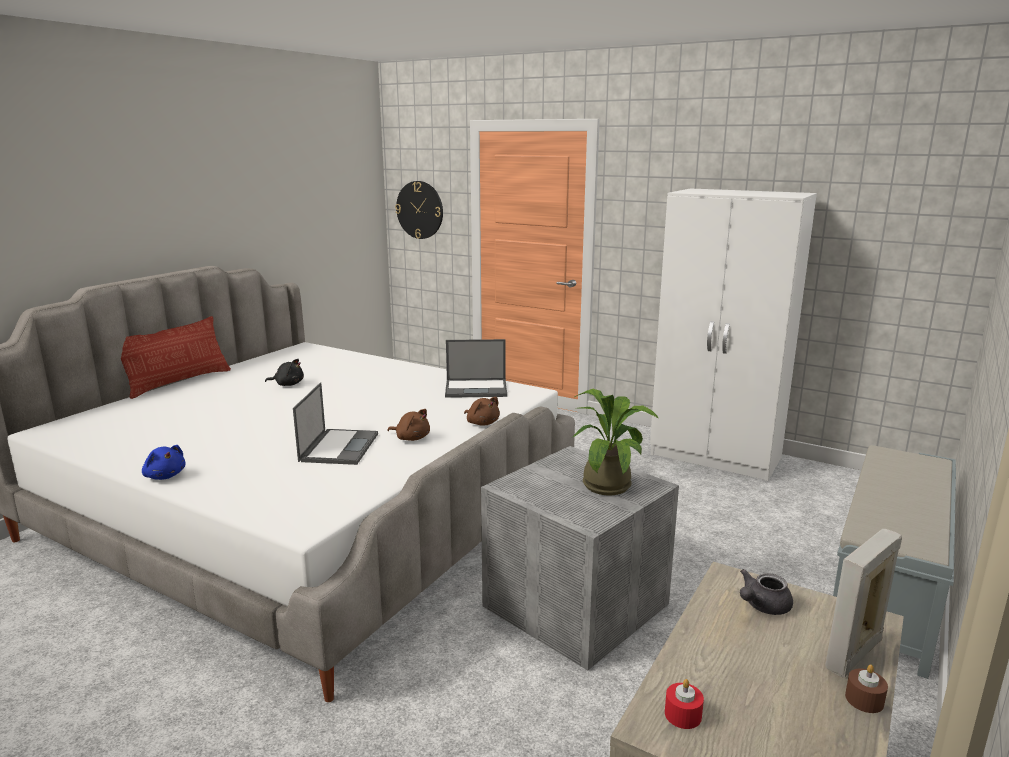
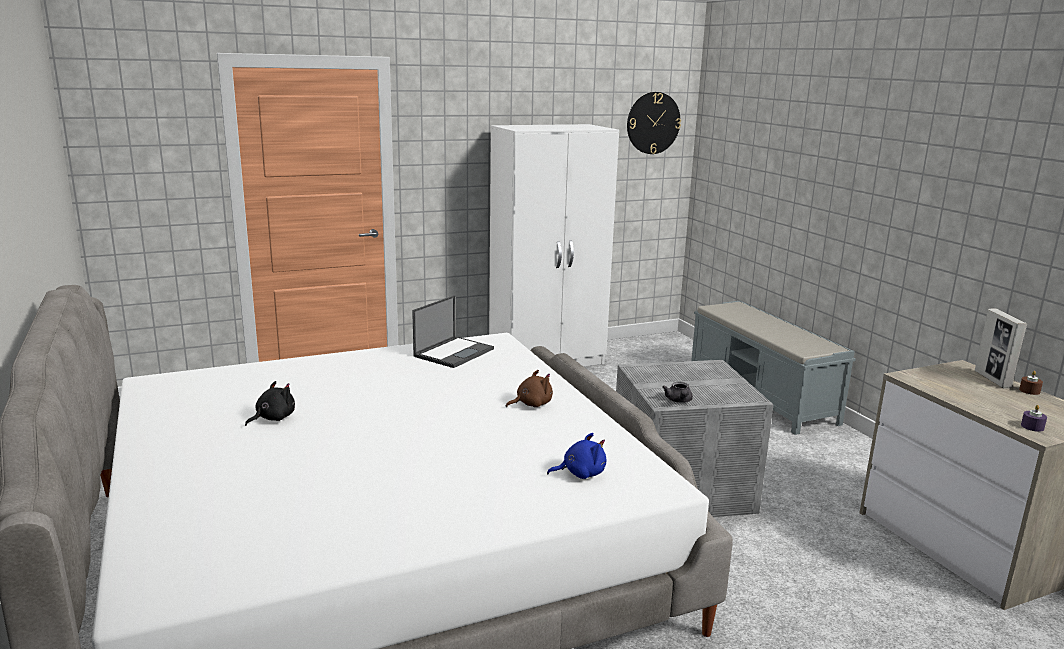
camera: 55 degrees left, 0 degrees up
(165, 476) = (456, 533): blue plush toy -> blue plush toy (580, 473)
(178, 382) = (120, 475): pillow -> none
(339, 447) = (507, 436): laptop -> none
(420, 210) = (138, 171): wall clock -> wall clock (653, 123)
(482, 423) = (539, 373): brown plush toy -> none
(610, 483) = (698, 374): potted plant -> none
(683, 715) = (1032, 427): red candle -> purple candle
(762, 606) = (939, 380): grey teapot -> grey teapot (679, 401)

